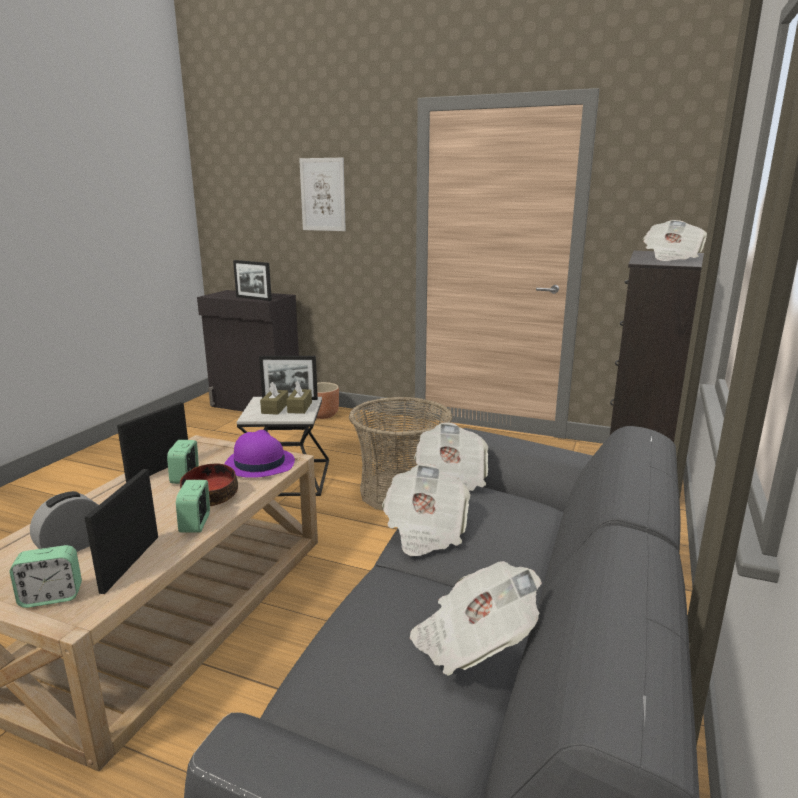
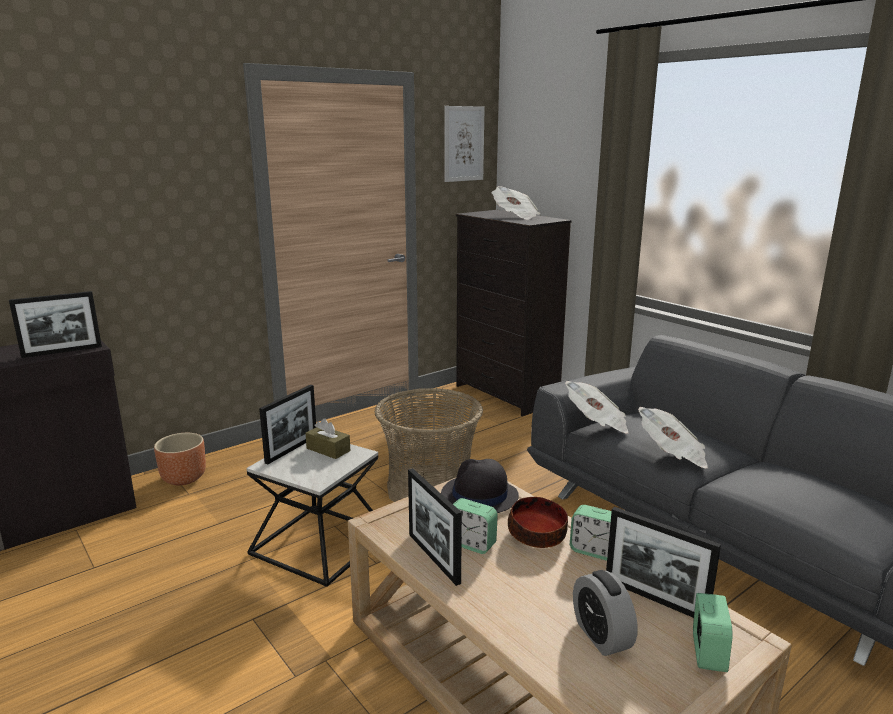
camera: 60 degrees left, 0 degrees up
(259, 464) = (479, 496): purple hat -> black hat
(275, 408) = (310, 463): brown tissue box -> none
(323, 194) = (120, 183): picture -> picture (463, 144)
(472, 642) = (822, 474): newspaper -> none

